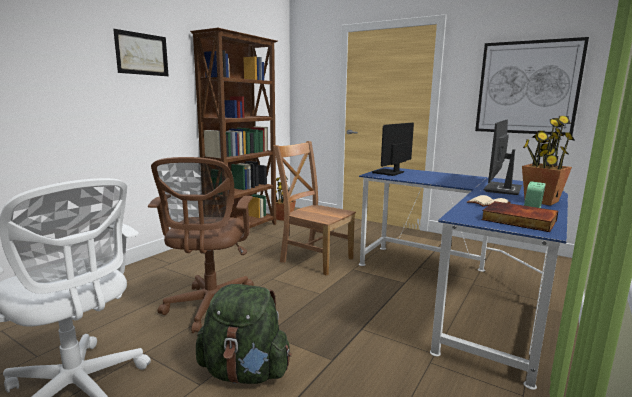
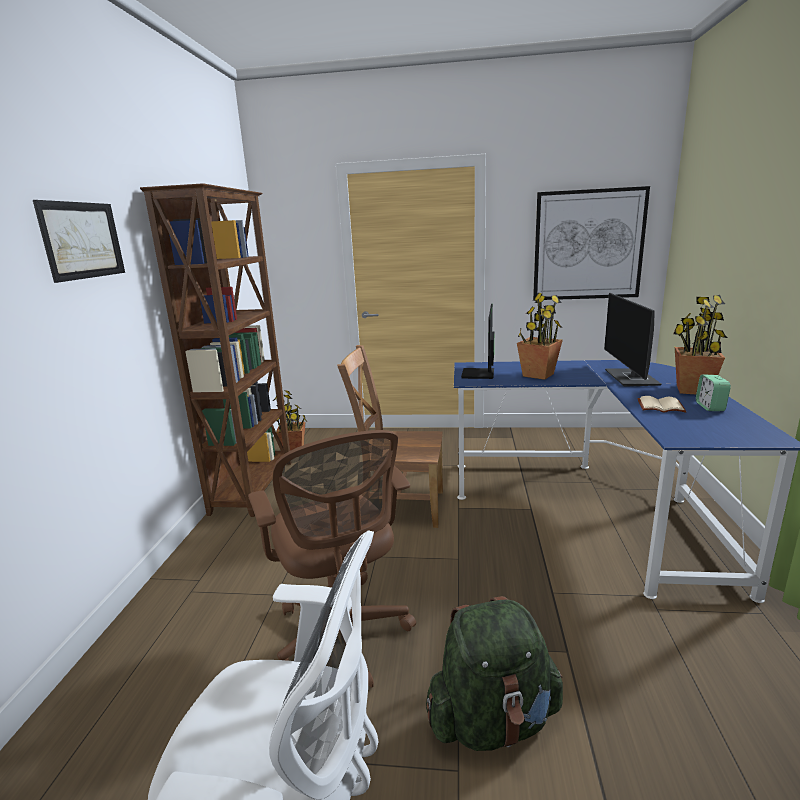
camera: 25 degrees left, 5 degrees up
(430, 178) = (537, 375): none -> potted plant
(518, 220) = (726, 427): book -> none

